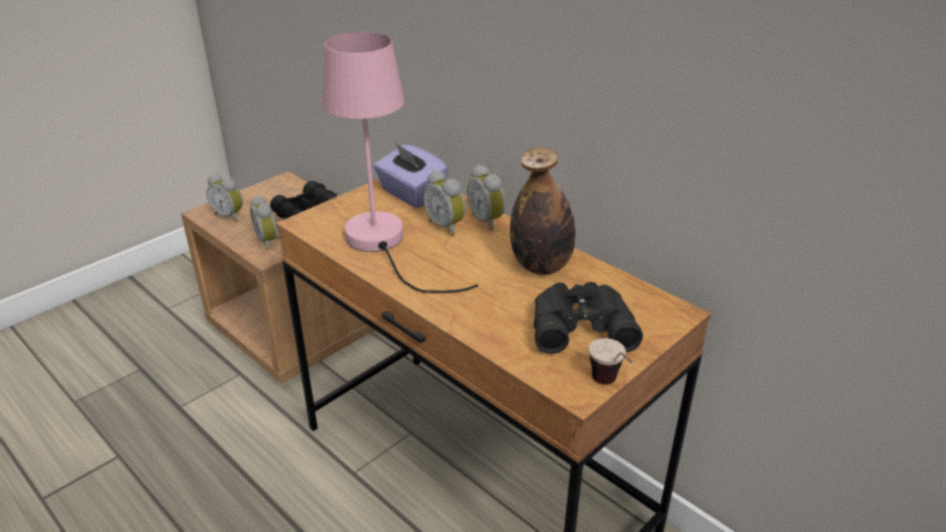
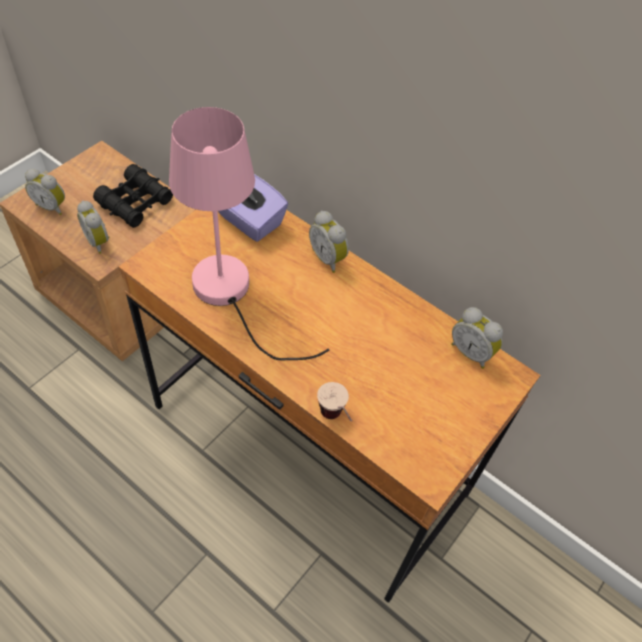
camera: 10 degrees left, 20 degrees up
(447, 226) = (290, 267): alarm clock -> alarm clock (471, 352)
(541, 266) = (385, 319): bottle -> none
(580, 323) = (426, 394): black binoculars -> none
(610, 386) = (457, 471): cup -> cup (335, 421)

